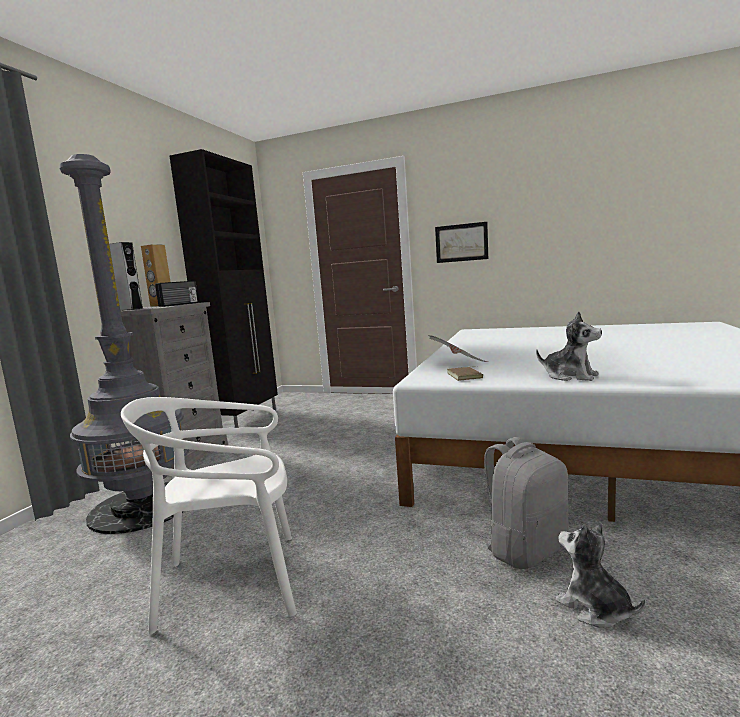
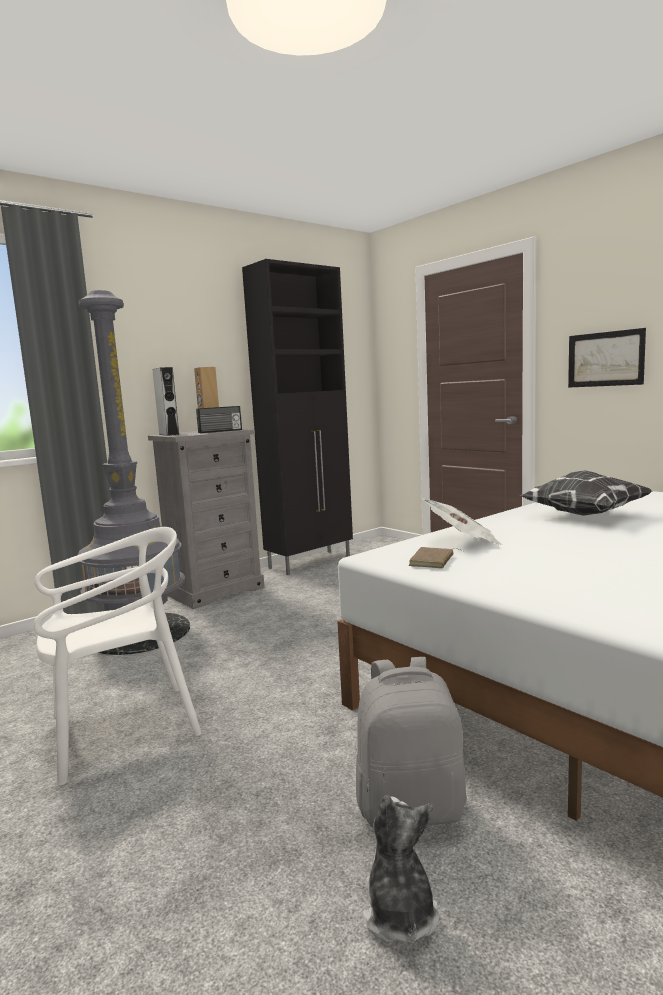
camera: 30 degrees right, 0 degrees up
(232, 583) = (122, 729): white chair -> white chair turned 135 degrees clockwise
(494, 342) = (583, 515): none -> pillow
(570, 376) = (552, 589): plush toy -> none

